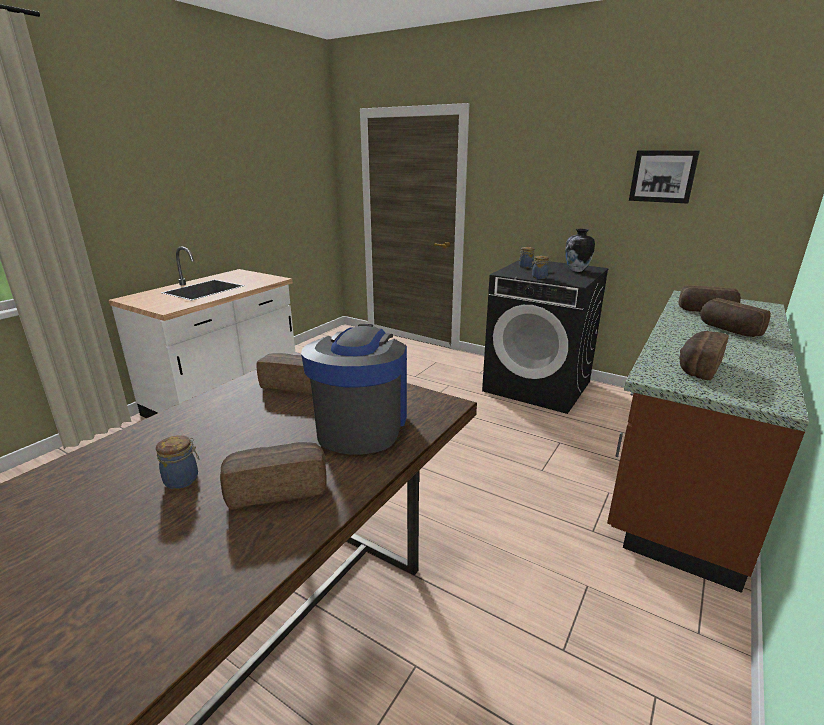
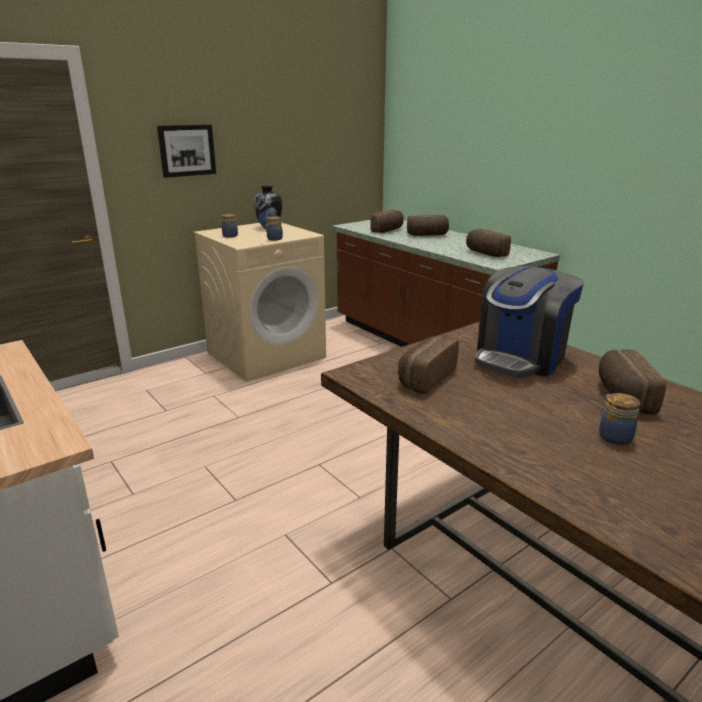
camera: 70 degrees left, 0 degrees up
(361, 425) = (520, 358): coffee machine -> coffee machine turned 75 degrees counterclockwise
(538, 386) = (266, 355): black washing machine -> beige washing machine
(663, 176) = (297, 130): picture -> picture (187, 150)

